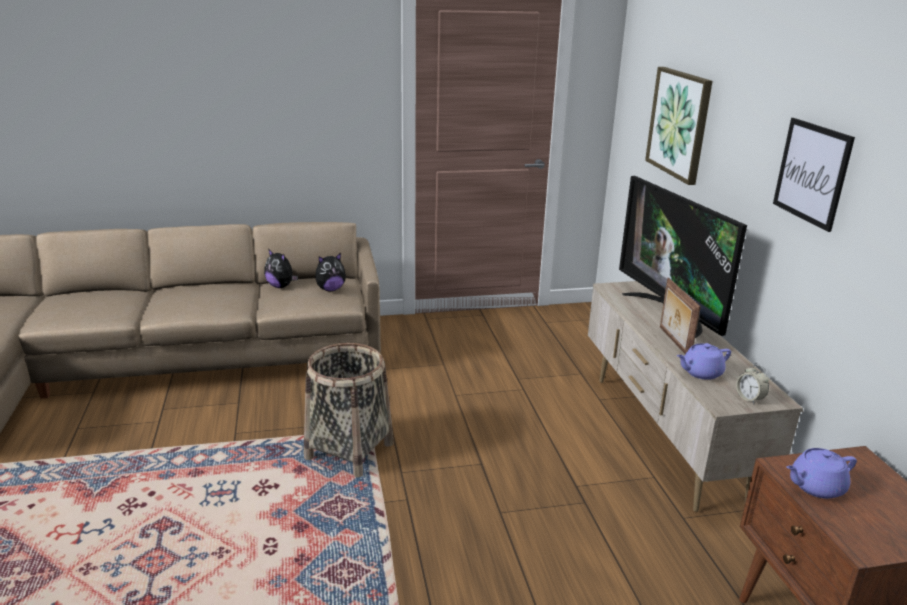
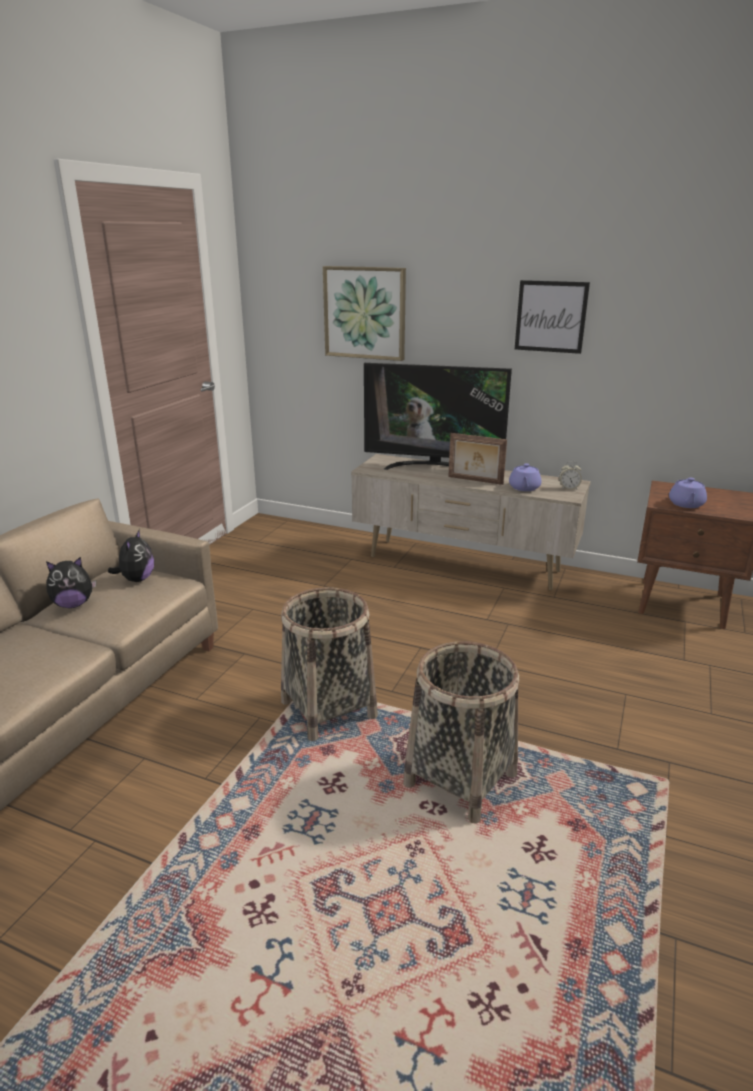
camera: 55 degrees left, 0 degrees up
(316, 550) = (460, 779): none -> basket

